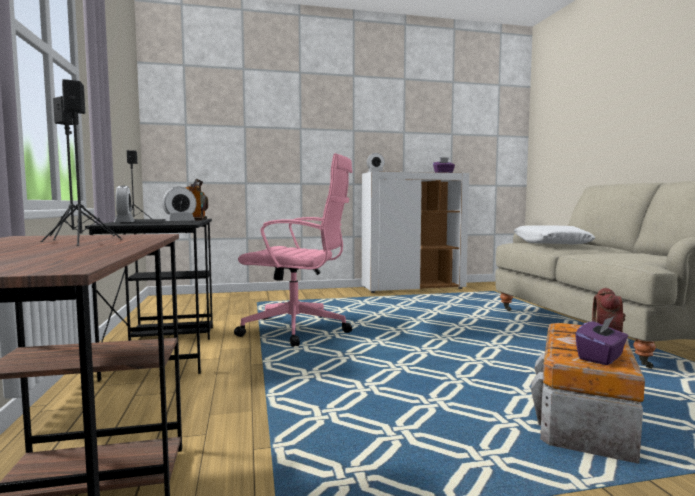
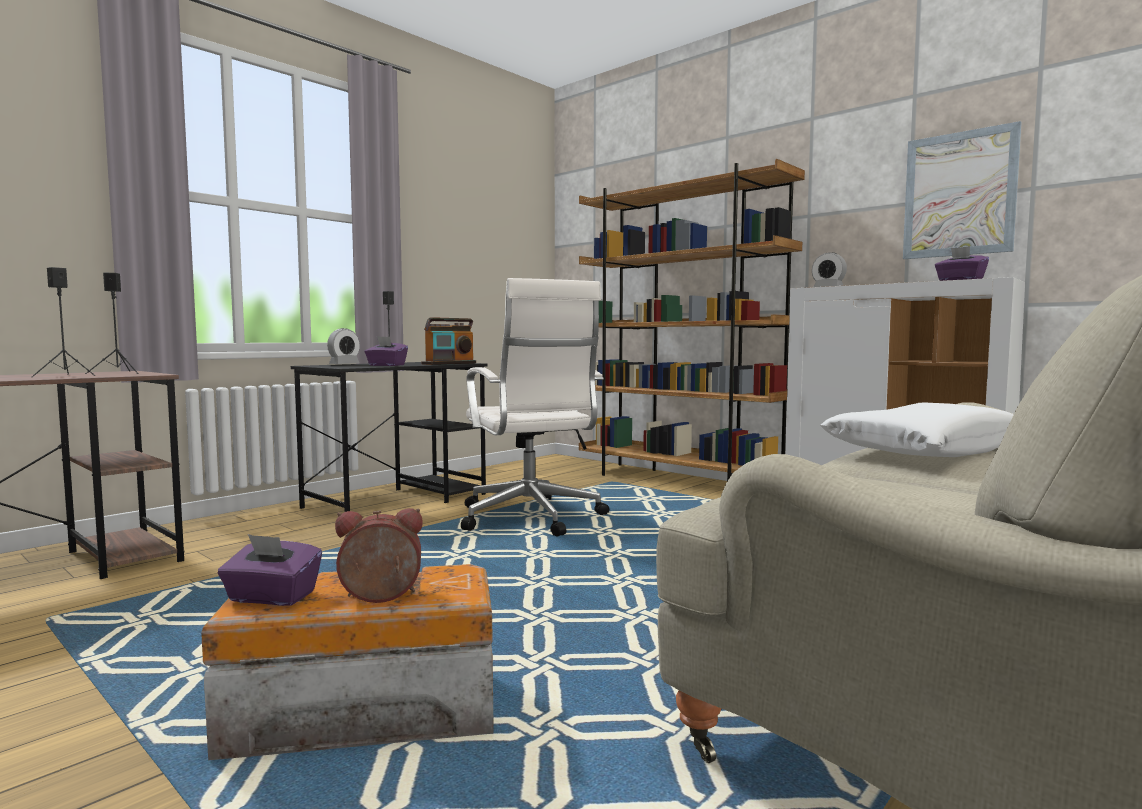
camera: 55 degrees right, 0 degrees up
(180, 221) = (386, 365): alarm clock -> purple tissue box
(288, 294) = (679, 481): none -> brown bookcase
(298, 330) = (531, 518): pink office chair -> white office chair
(425, 131) = (959, 194): none -> picture

